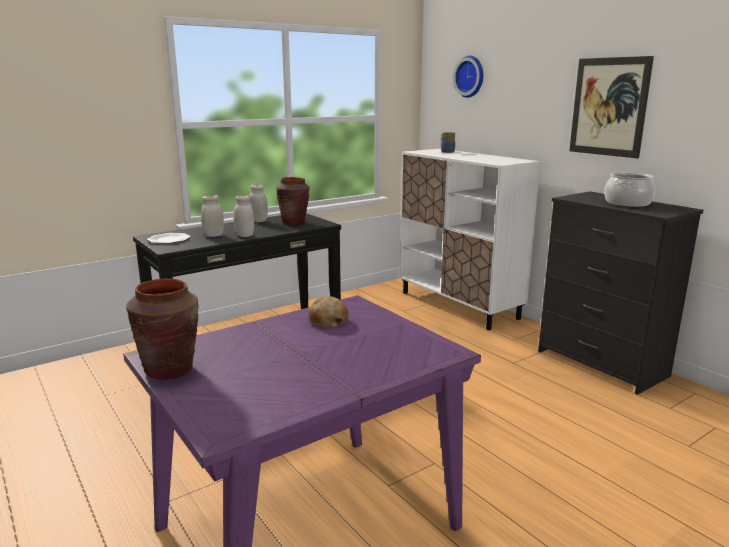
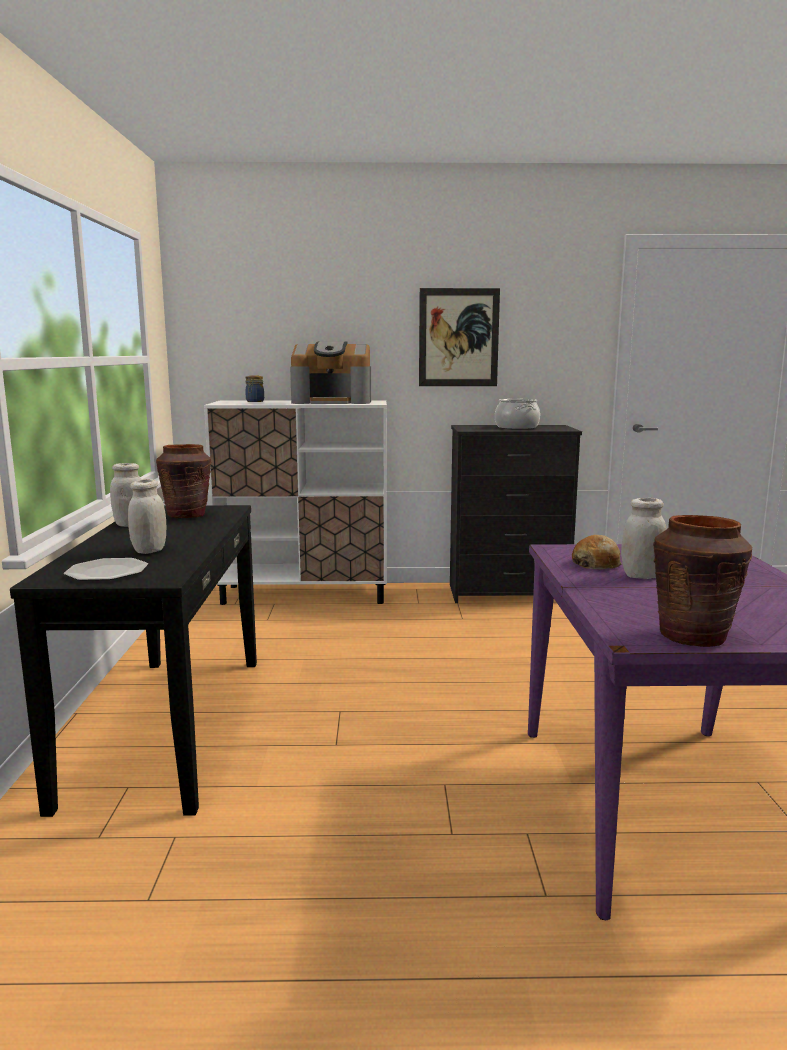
camera: 55 degrees left, 5 degrees down
(244, 235) = (193, 539): white jar -> white jar (641, 576)
(471, 76) = (262, 305): wall clock -> none
(486, 158) = (332, 402): none -> coffee machine

